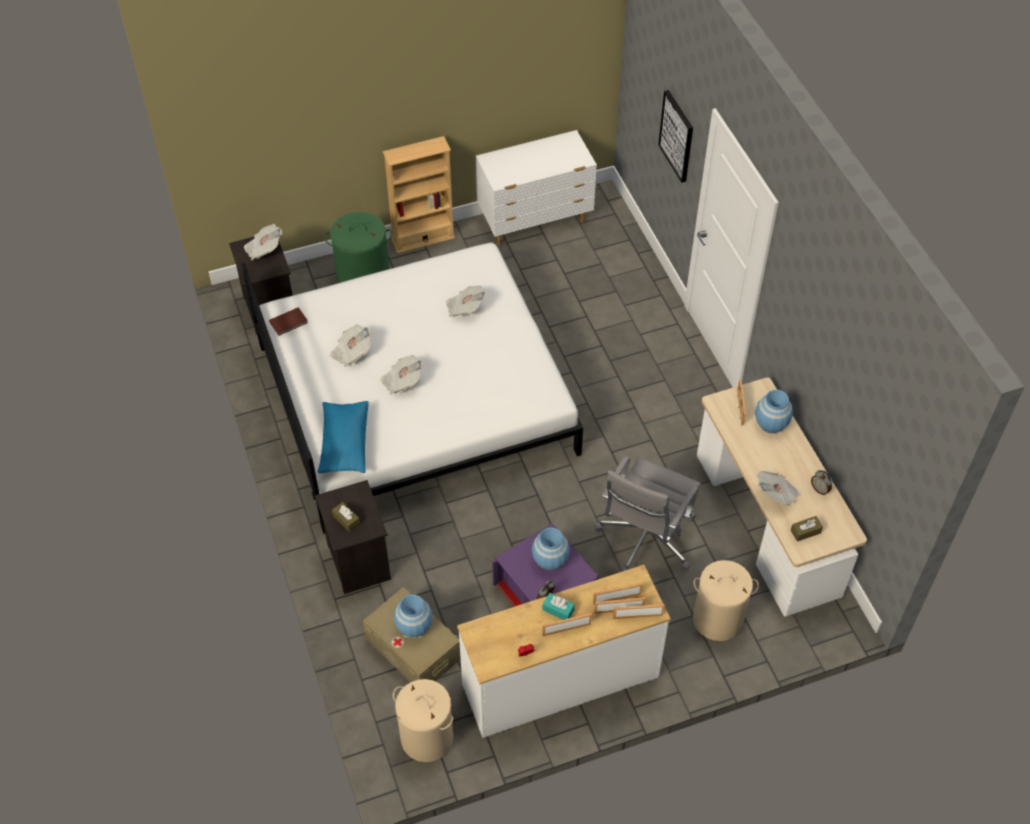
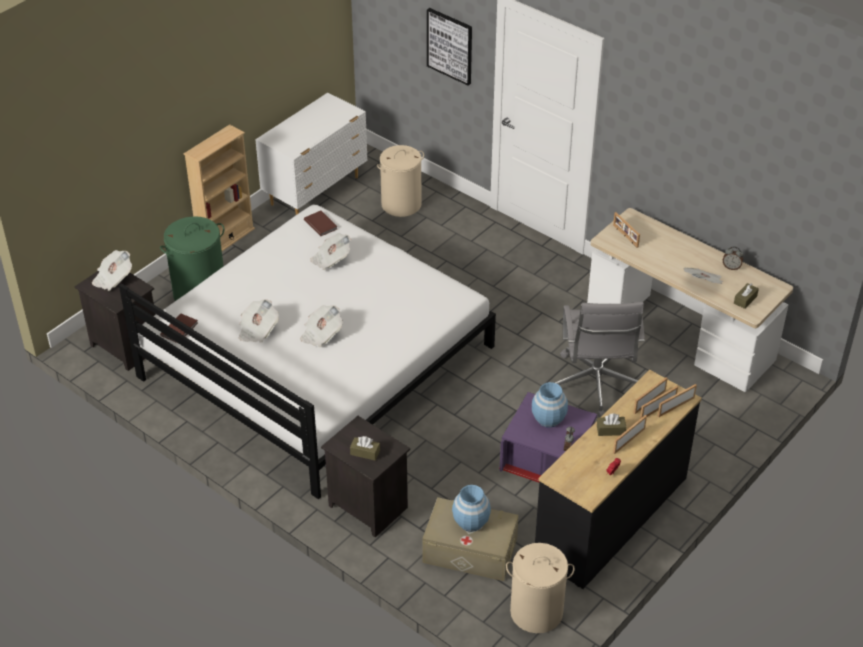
camera: 30 degrees left, 10 degrees down
(344, 444) = (309, 401): blue pillow -> none
(482, 267) = (321, 224): none -> brown book
(558, 610) = (610, 430): turquoise tissue box -> brown tissue box
(560, 681) = (612, 518): white dresser -> black dresser
(718, 619) = (697, 416): beige laundry basket -> beige laundry basket (401, 204)
(771, 424) = (658, 238): blue vase -> none

